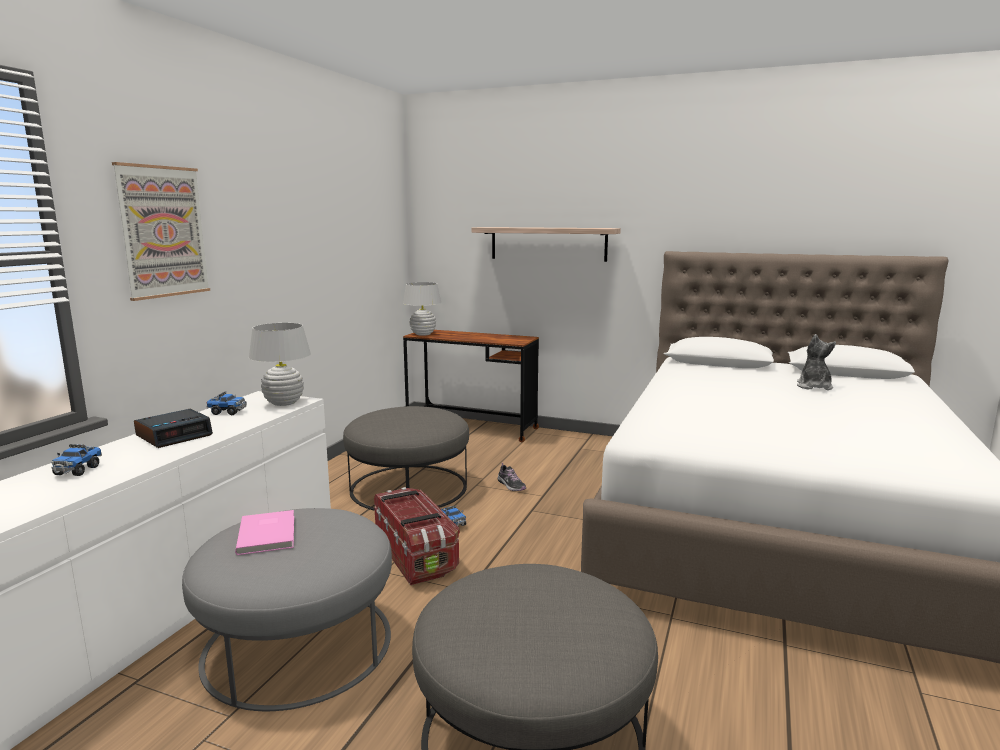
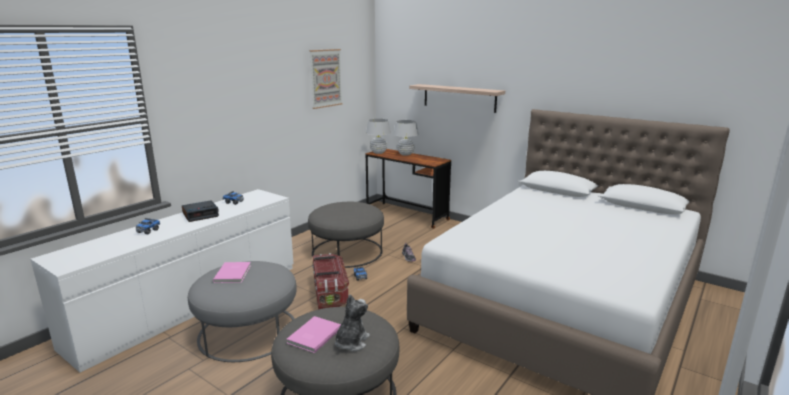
camera: 15 degrees right, 5 degrees up
(163, 231) = (204, 101): picture -> picture (325, 78)
(283, 403) = (266, 198): white table lamp -> white table lamp (405, 154)
(497, 624) = (313, 335): none -> pink book
(814, 387) = (603, 215): plush toy -> plush toy (351, 342)

